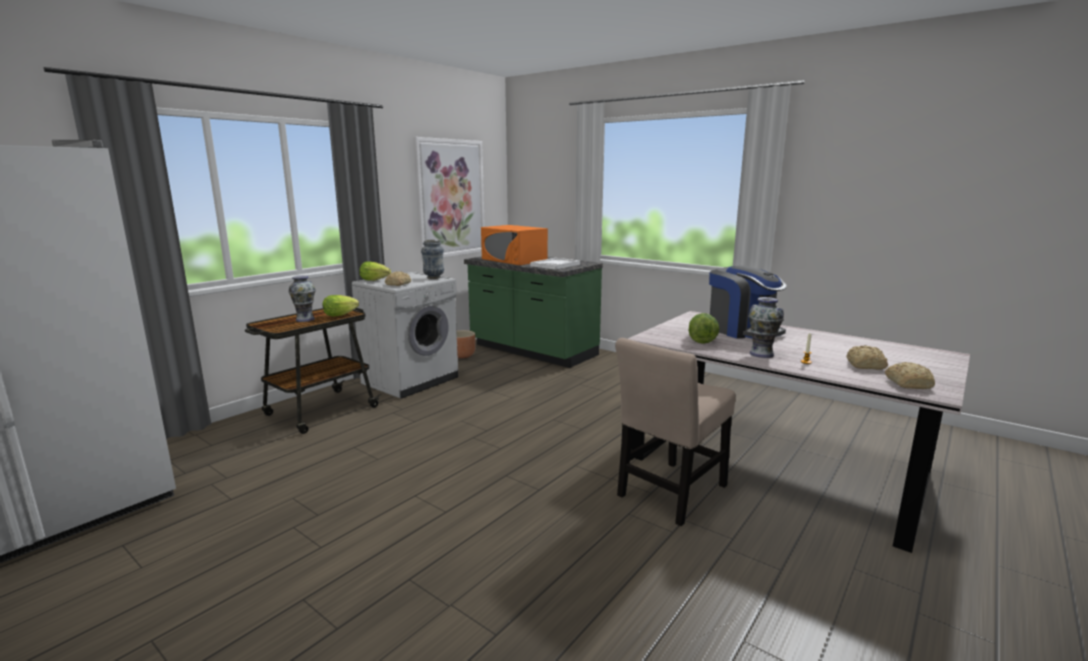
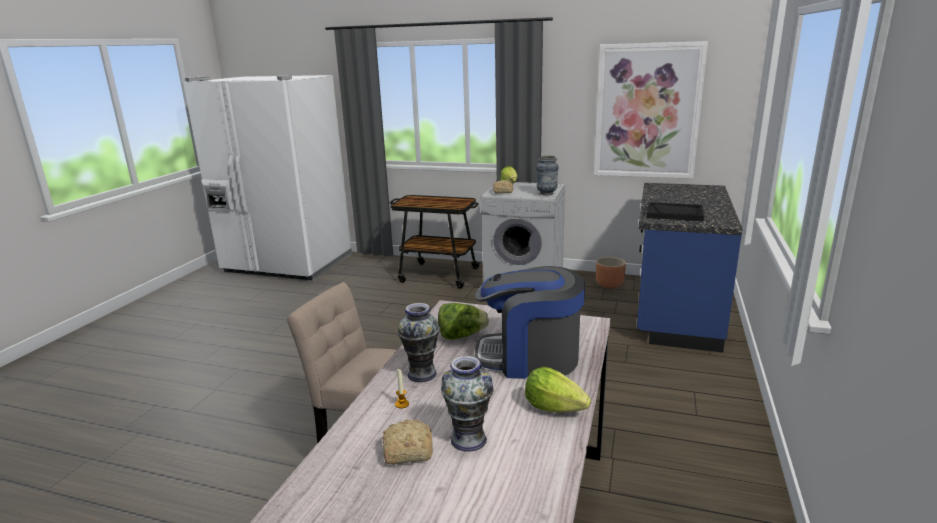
camera: 70 degrees right, 5 degrees up
(305, 319) = (430, 202): vase -> vase (468, 439)
(339, 315) = (448, 205): lettuce -> lettuce (553, 407)
(514, 260) = (675, 196): orange microwave -> none
(532, 351) = (674, 312): green counter -> blue counter
(555, 265) = (675, 213): white tray -> black tray
(742, 330) = (529, 357): coffee machine -> coffee machine turned 60 degrees clockwise
(908, 383) = (333, 483): bread -> none

